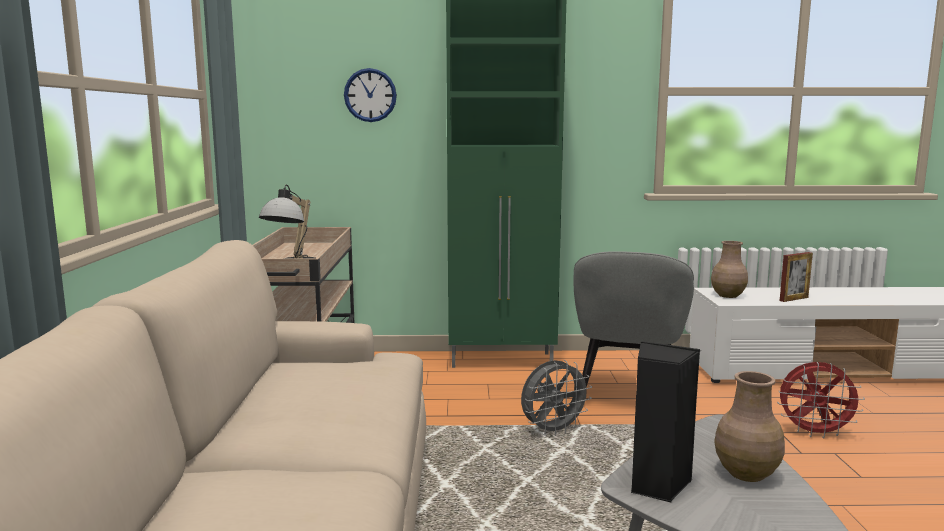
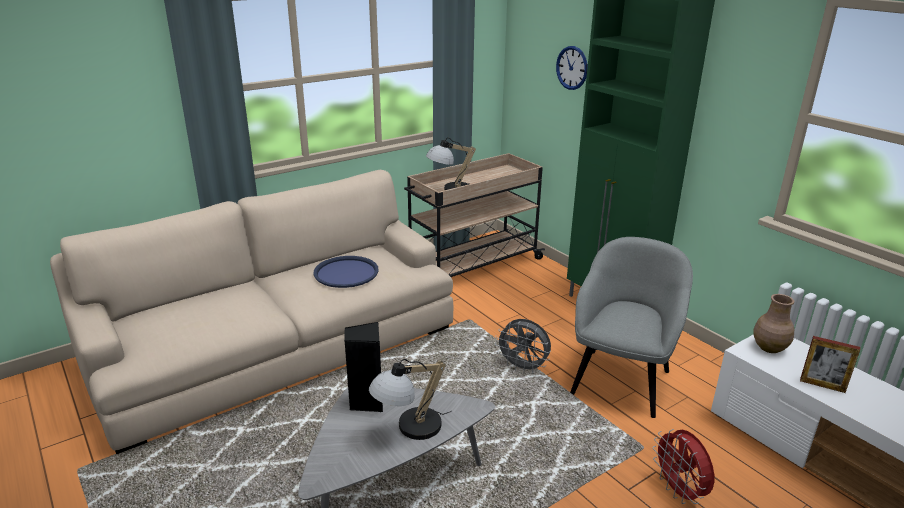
camera: 55 degrees right, 15 degrees up
(323, 391) = (346, 273): none -> blue tray
(627, 397) = (621, 380): grey armchair -> grey armchair turned 135 degrees clockwise
(747, 473) = (409, 430): brown vase -> table lamp

